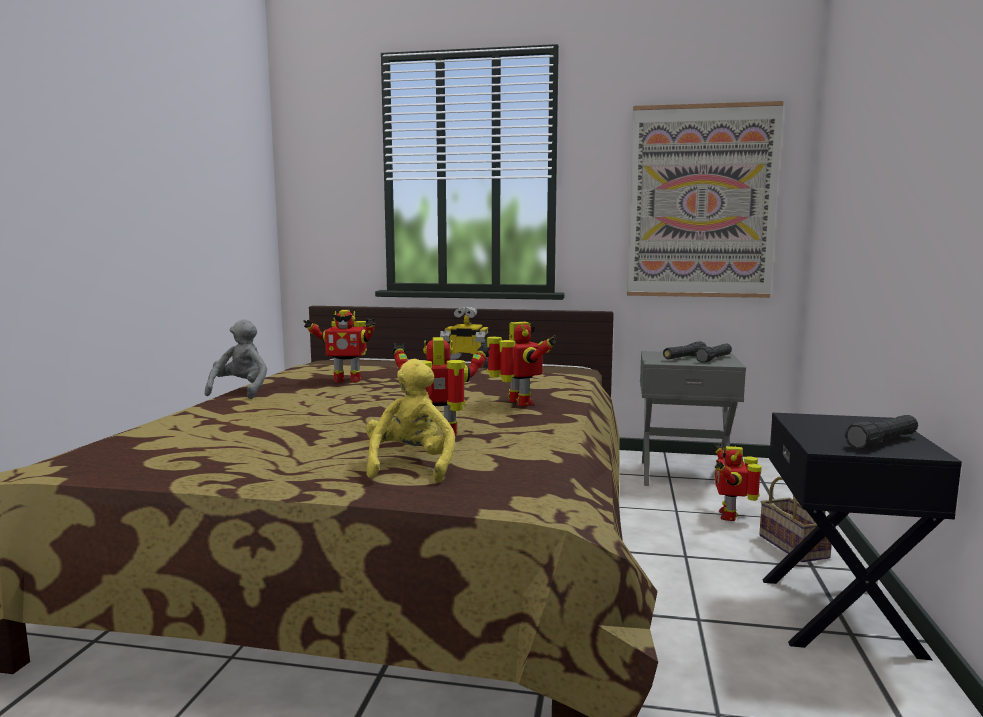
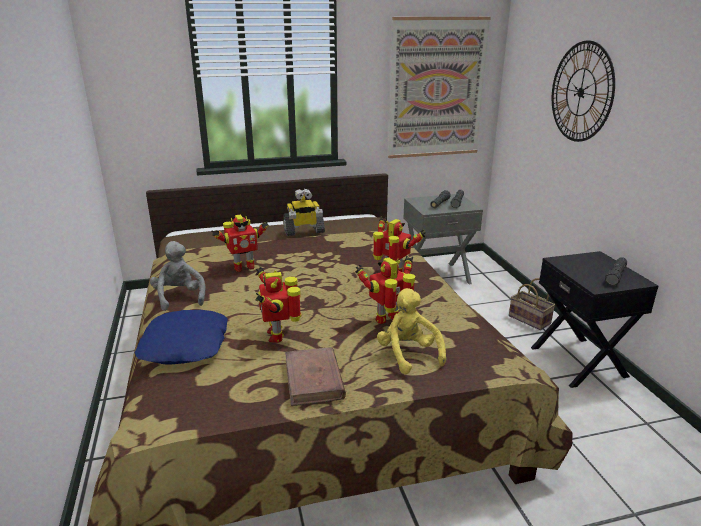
camera: 25 degrees left, 15 degrees up
(179, 421) = (186, 345): none -> blue pillow
(255, 464) = (314, 379): none -> brown book
(730, 515) = (484, 304): toy robot -> toy robot (277, 335)
(876, 166) = (581, 92): none -> wall clock

